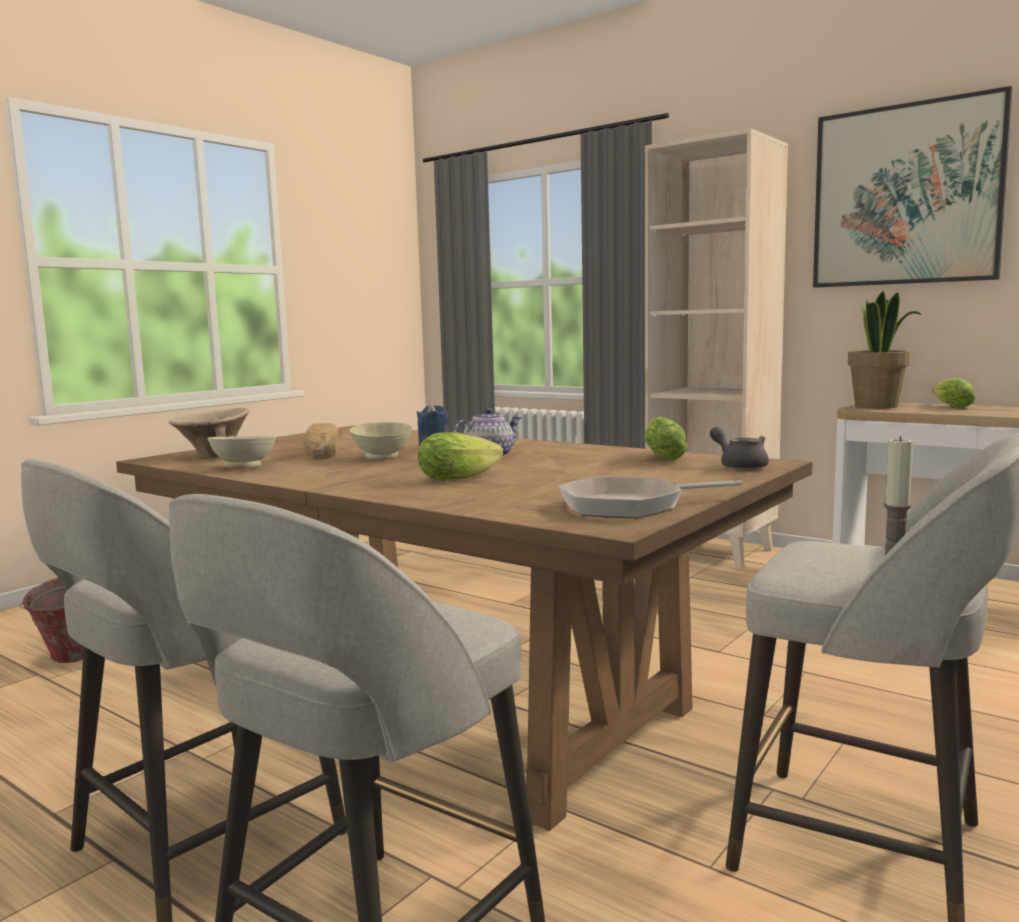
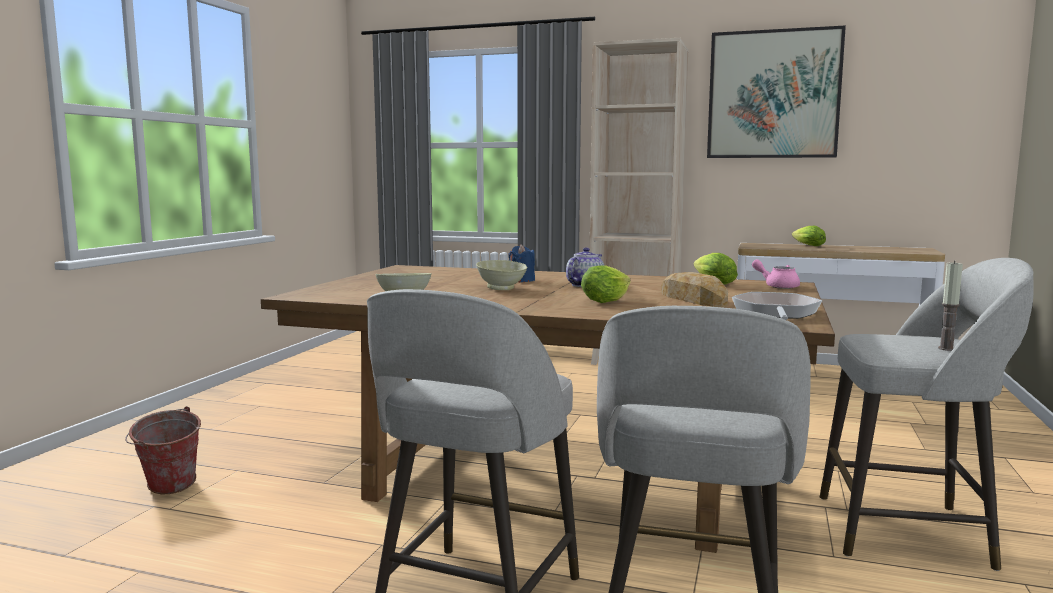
camera: 20 degrees left, 0 degrees up
(211, 456) = (344, 292): beige bowl -> none
(322, 452) = (436, 286): bread -> bread (693, 299)
(630, 506) = (775, 313): frying pan -> frying pan turned 135 degrees clockwise
(739, 466) = (777, 286): grey teapot -> pink teapot
(877, 406) = (761, 246): potted plant -> none

